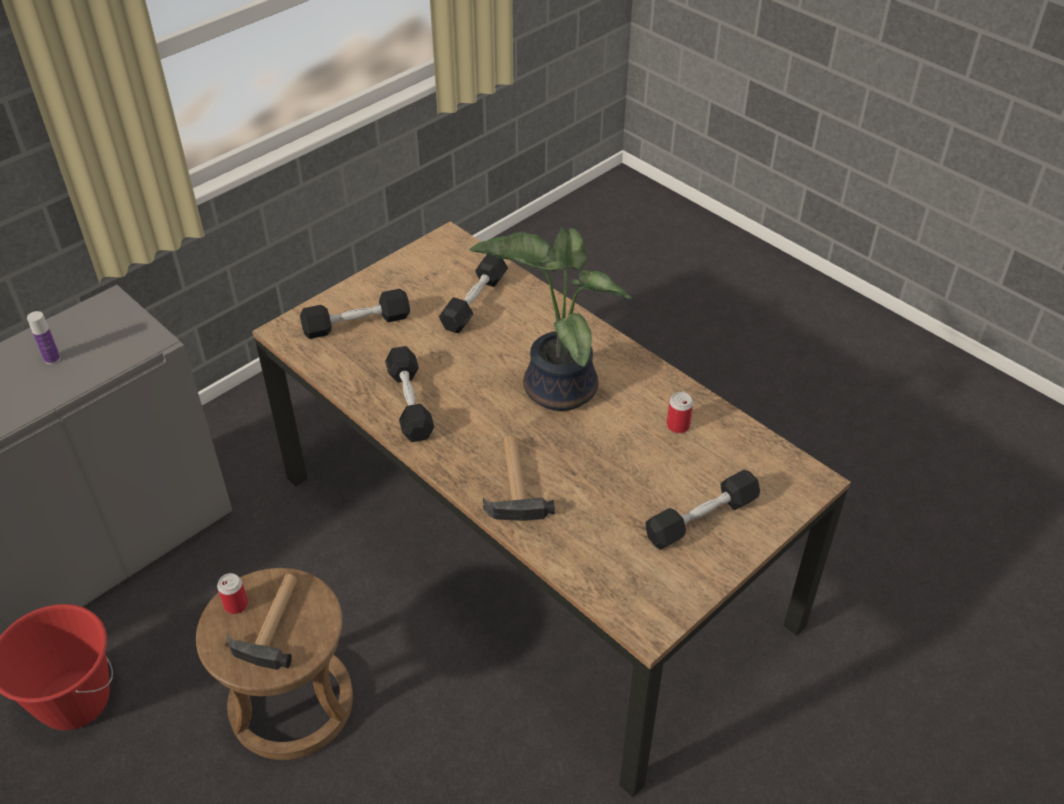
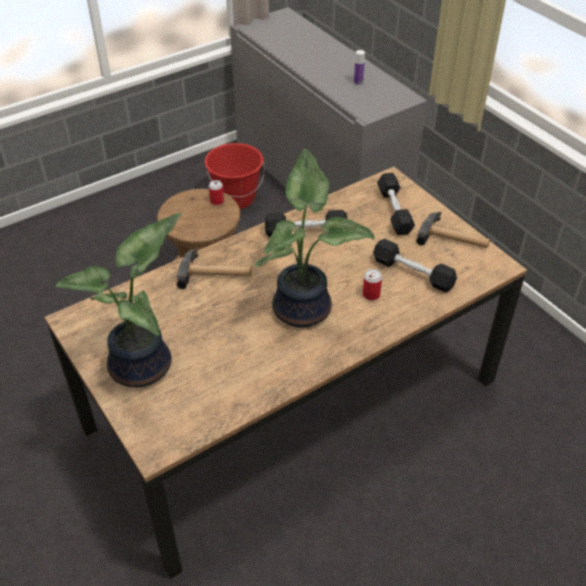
camera: 100 degrees right, 0 degrees up
(273, 622) = (199, 214): hammer -> hammer (454, 238)
(678, 425) = (243, 373): can -> can (371, 295)
(701, 519) = (145, 367): black dumbbell -> potted plant

